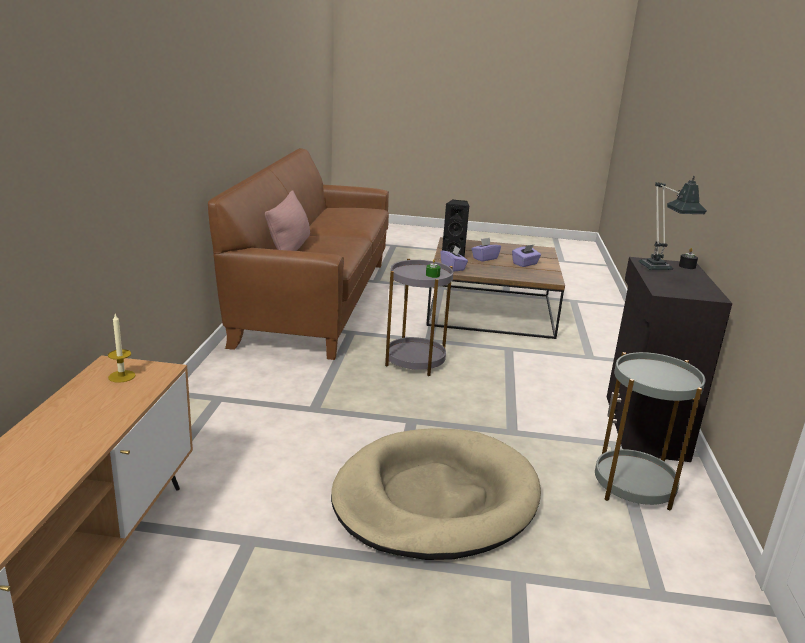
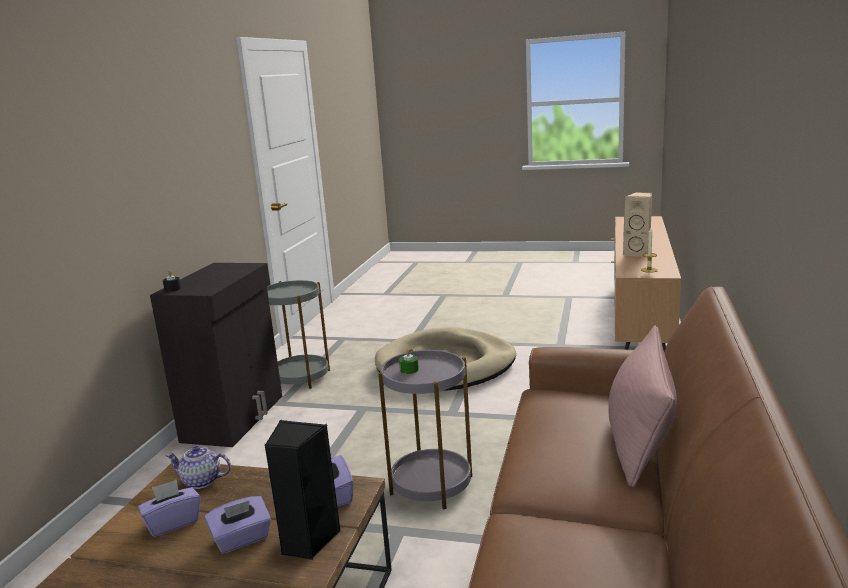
camera: 170 degrees left, 5 degrees down
(78, 430) = (638, 253): none -> beige speaker
(532, 276) = (202, 481): none -> teapot
(658, 269) = (211, 283): table lamp -> none

